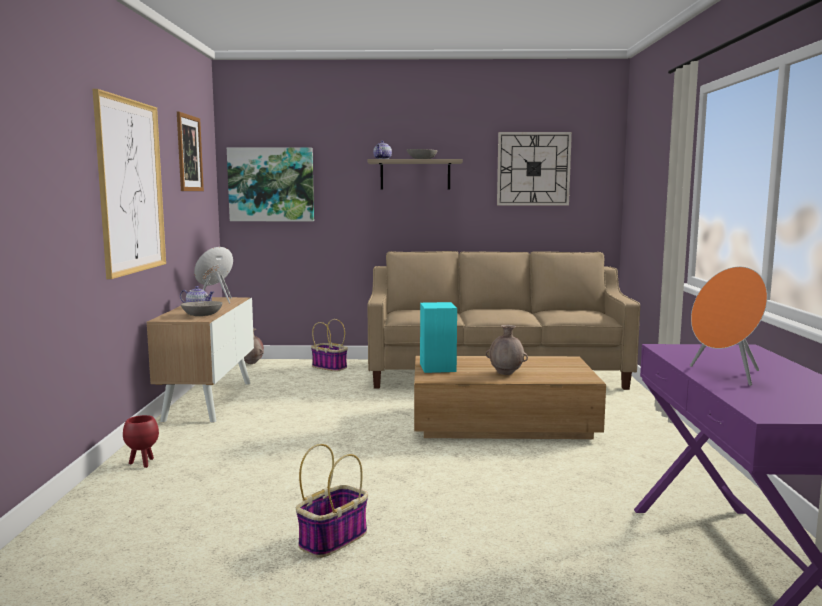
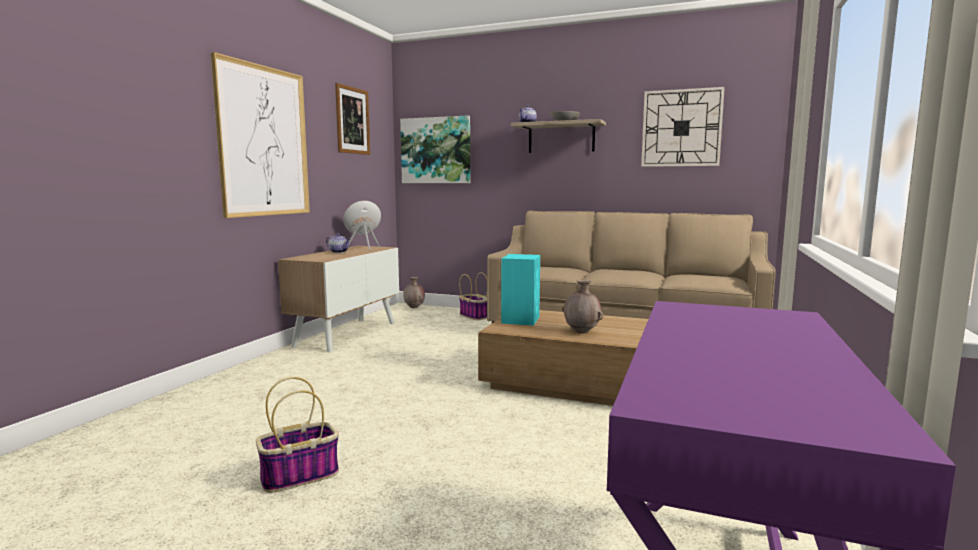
camera: 20 degrees right, 0 degrees up
(142, 463) = (237, 379): red planter -> none
(202, 315) = (329, 257): grey bowl -> none
(726, 375) = (697, 343): orange speaker -> none

